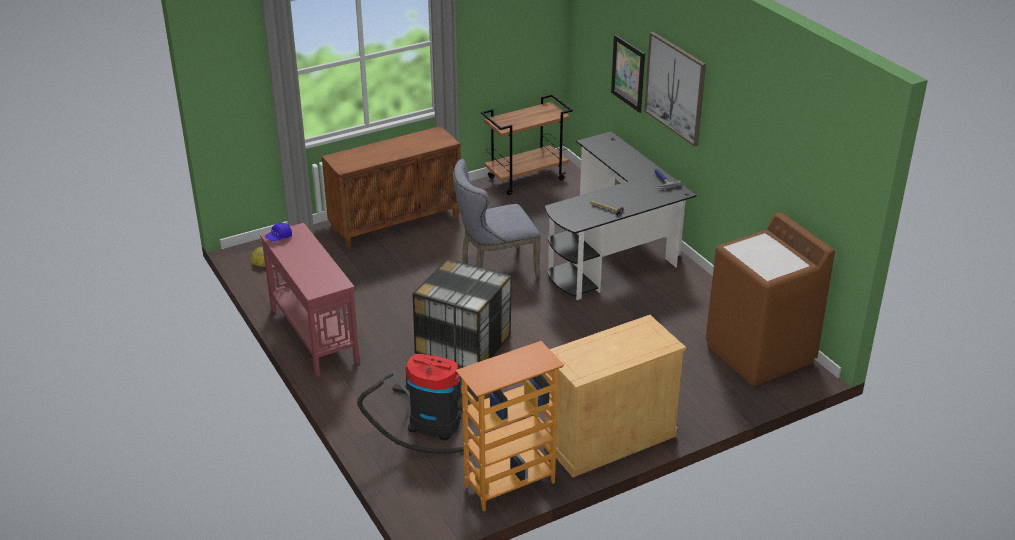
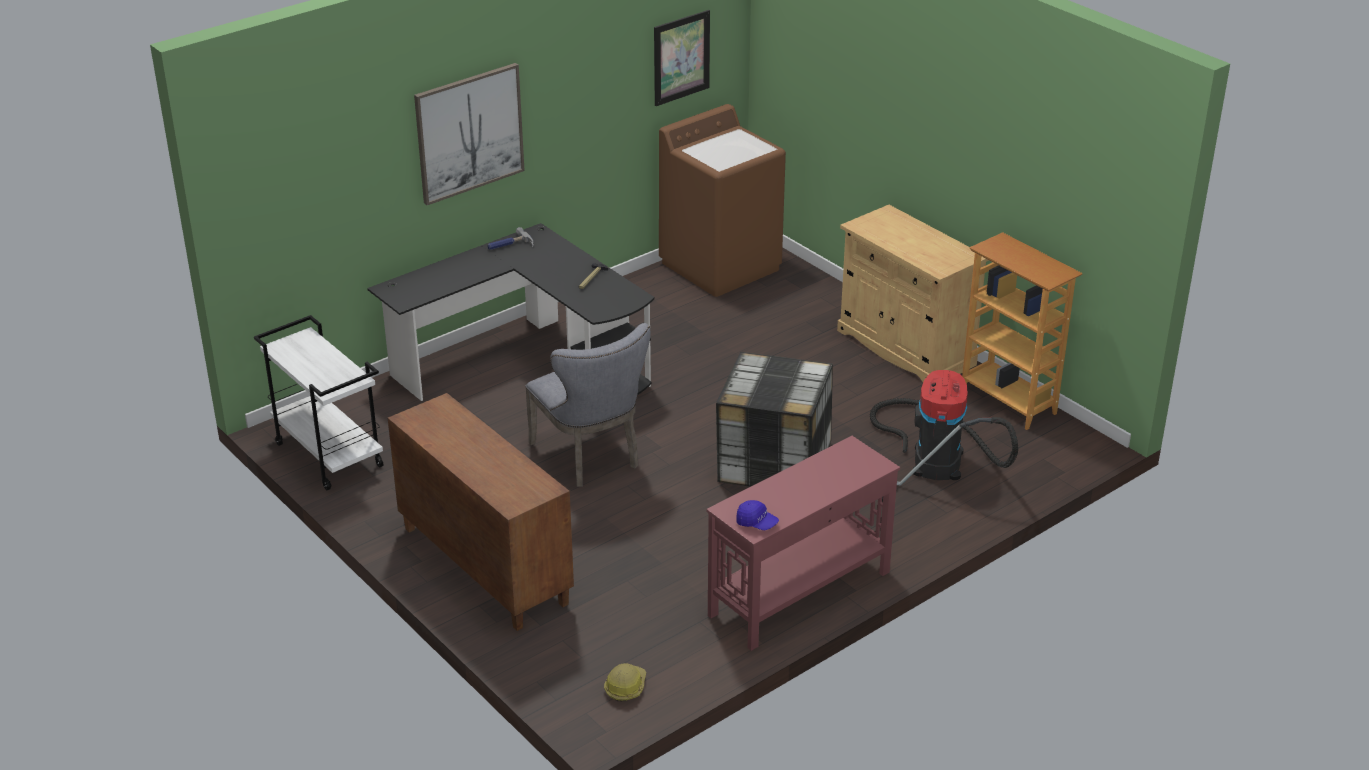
camera: 100 degrees left, 0 degrees up
(526, 178) = (327, 455): brown cart -> white cart
(628, 73) = (375, 187): picture -> picture (681, 57)

